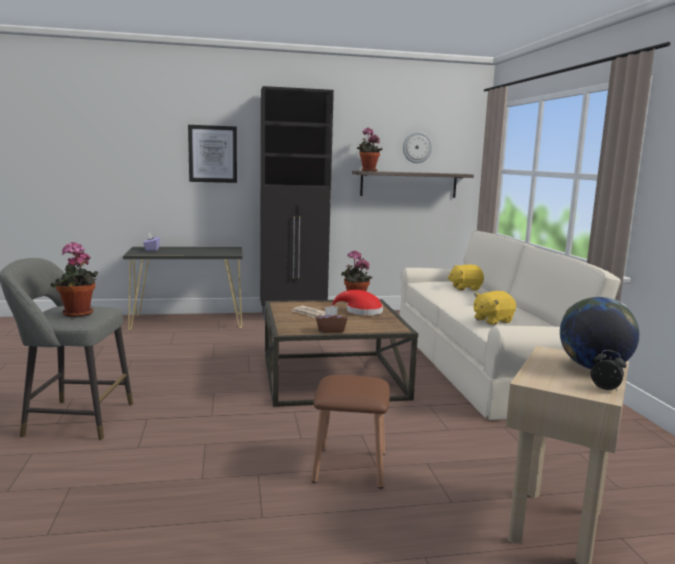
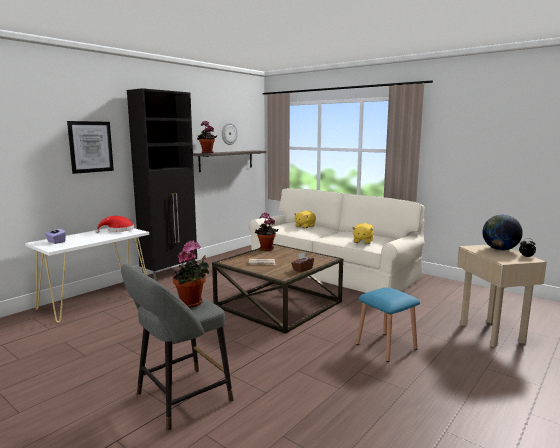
camera: 40 degrees left, 0 degrees up
(188, 322) = (96, 300): black console table -> white console table
(349, 467) = (386, 346): brown stool -> blue stool
(360, 312) = (284, 254): red hat -> red hat (118, 230)

